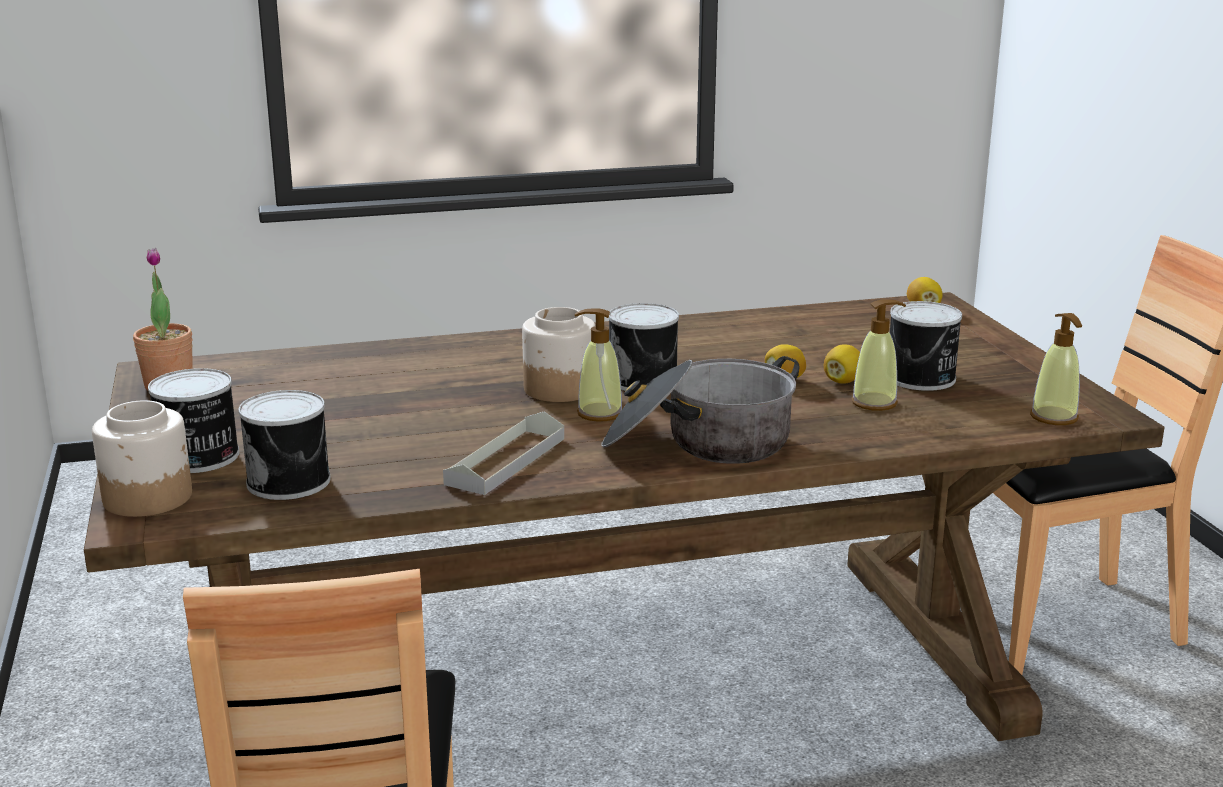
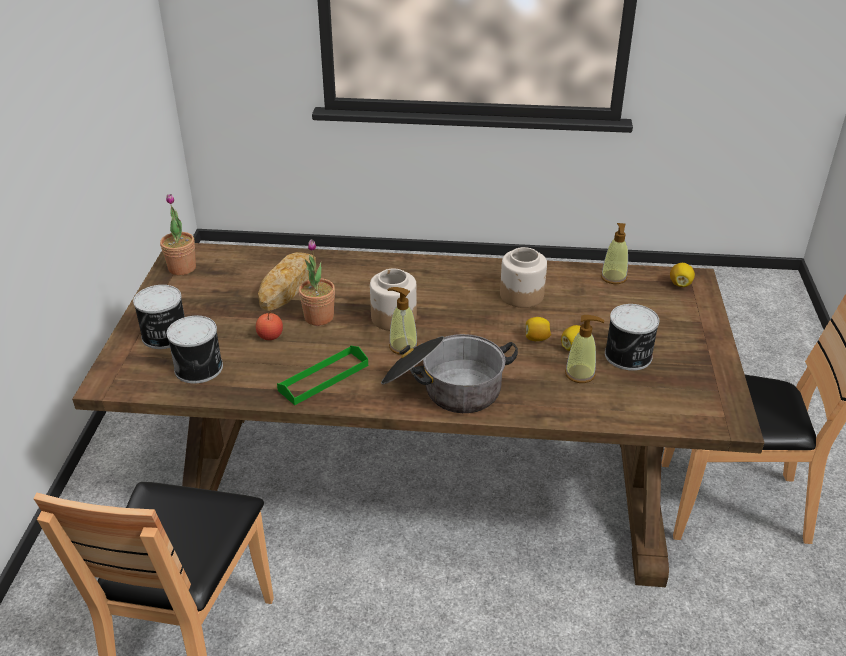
camera: 20 degrees right, 15 degrees up
(149, 497) = (123, 364): jar -> jar (522, 295)
(367, 380) = (289, 286): none -> bread
(381, 433) = (270, 336): none -> apple
(443, 404) = (319, 317): none -> potted plant
(506, 461) = (323, 378): grey tray -> green tray
(645, 380) = (450, 320): can -> none
(1054, 417) = (691, 416): soap dispenser -> soap dispenser (613, 277)

